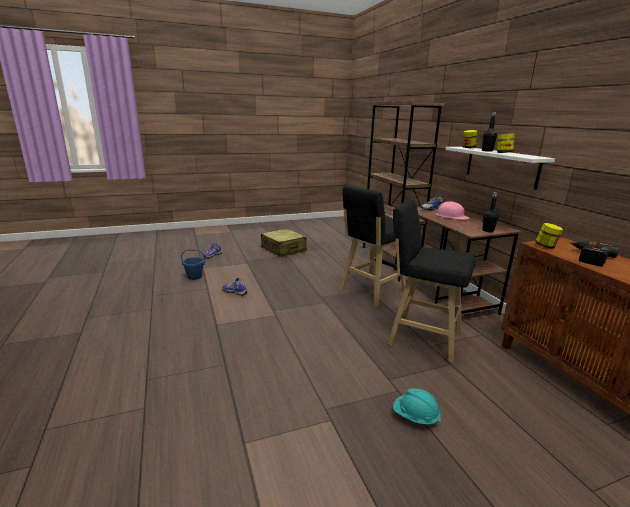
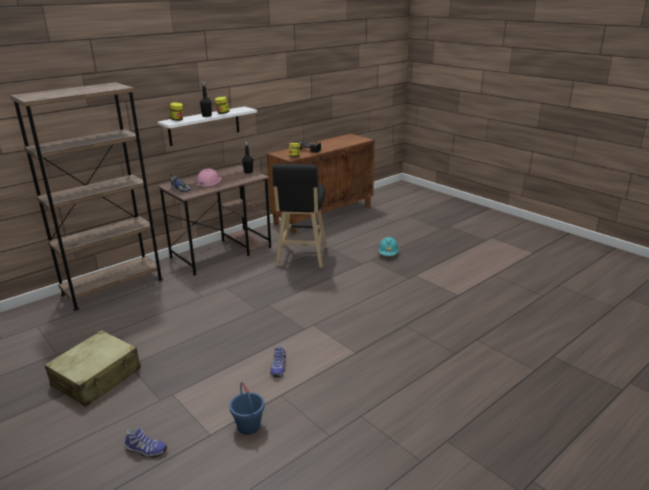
camera: 110 degrees left, 5 degrees up
(370, 292) = (230, 285): black stool -> none

